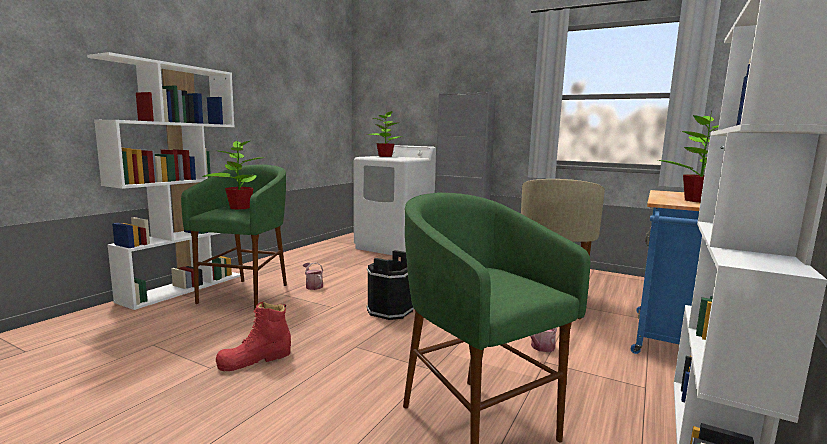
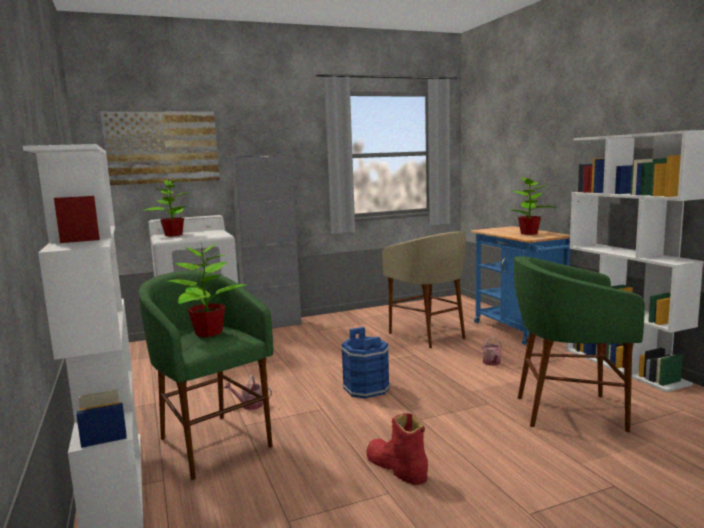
camera: 50 degrees left, 0 degrees up
(255, 359) = (396, 467): red boot -> red boot turned 135 degrees clockwise
(390, 311) = (366, 388): black bucket -> blue bucket
(401, 88) = (162, 147): none -> picture

